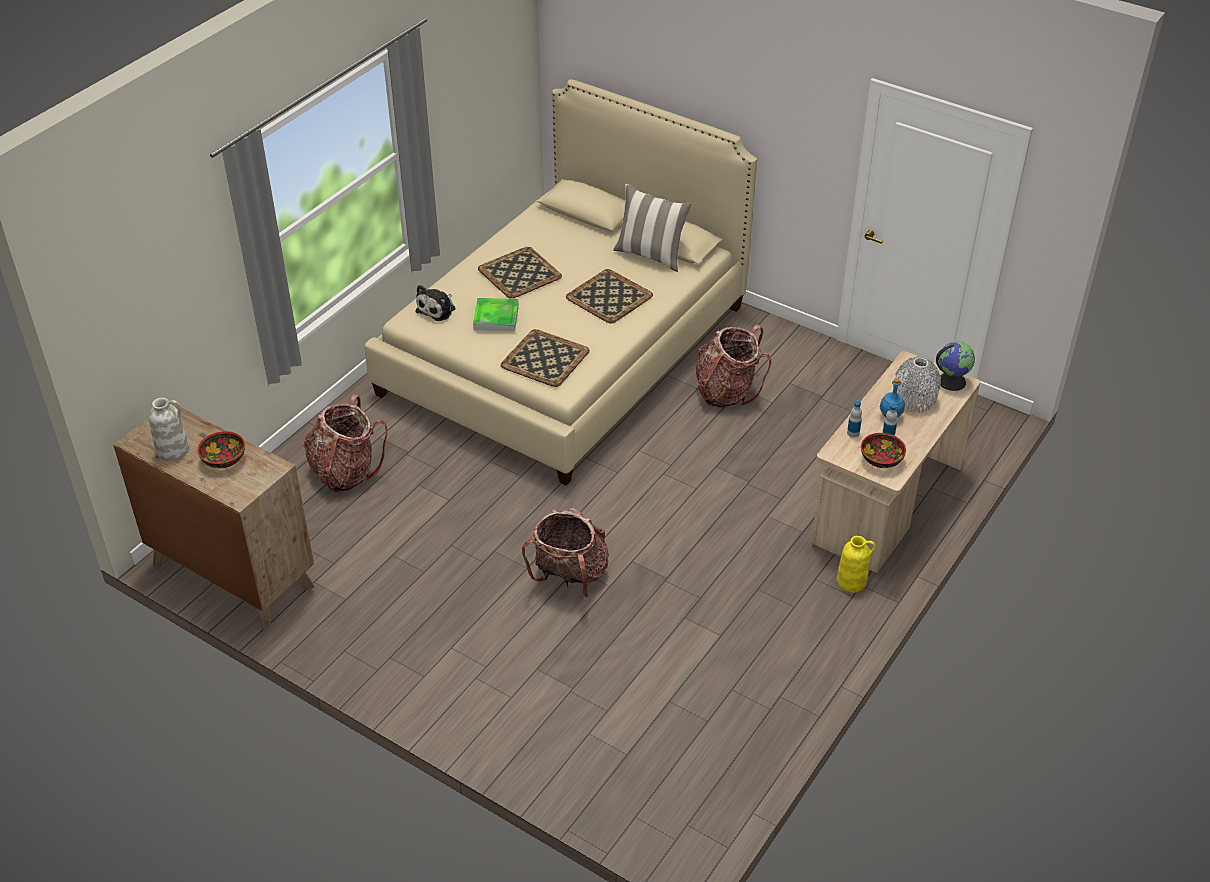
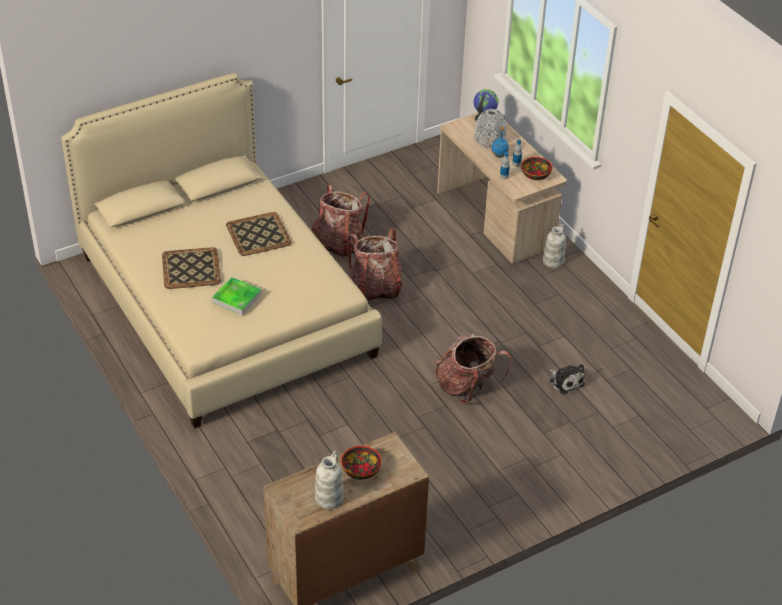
camera: 65 degrees left, 0 degrees up
(345, 471) = (273, 473): backpack -> backpack (375, 288)
(437, 309) = (198, 327): plush toy -> plush toy (565, 381)
(544, 359) = (304, 291): tray -> none
(650, 255) = (226, 197): pillow -> none
(852, 581) = (553, 261): yellow vase -> white vase

